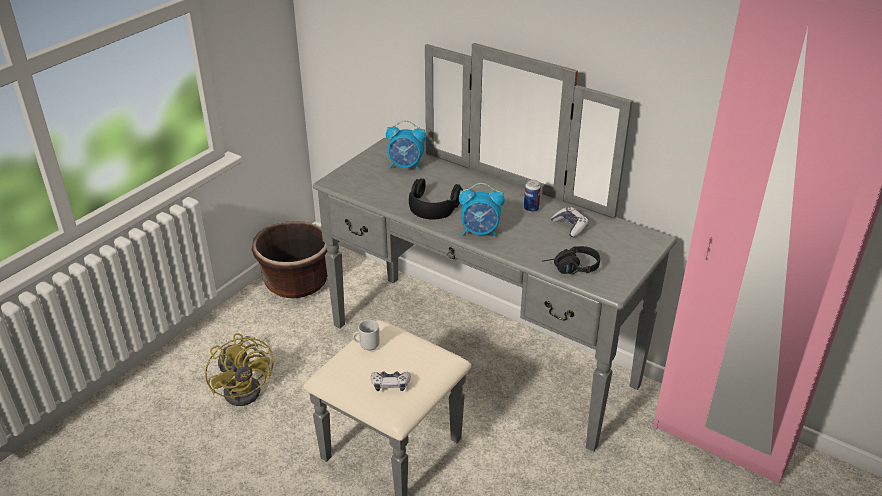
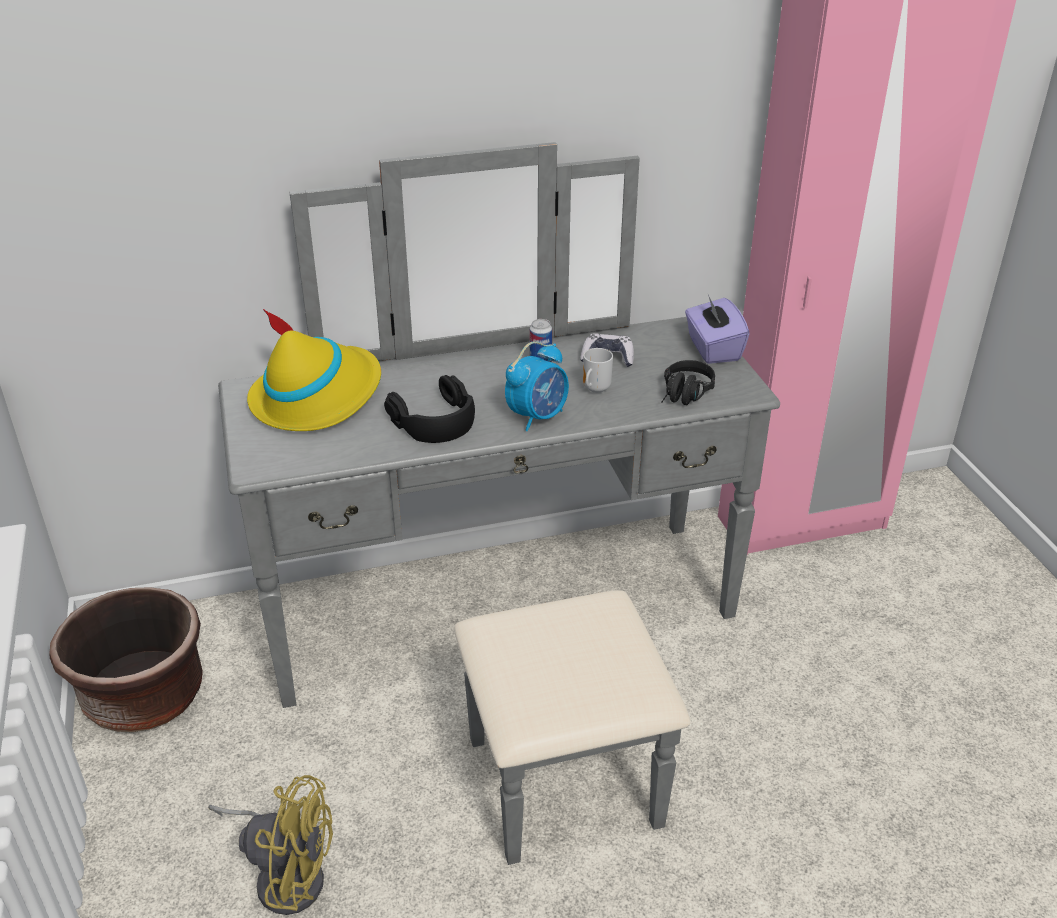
camera: 50 degrees left, 0 degrees up
(368, 346) = (514, 654): mug -> mug (594, 389)
(390, 384) = (608, 672): game controller -> none
(406, 166) = (317, 397): alarm clock -> yellow hat
(638, 256) = (713, 349): none -> purple tissue box

